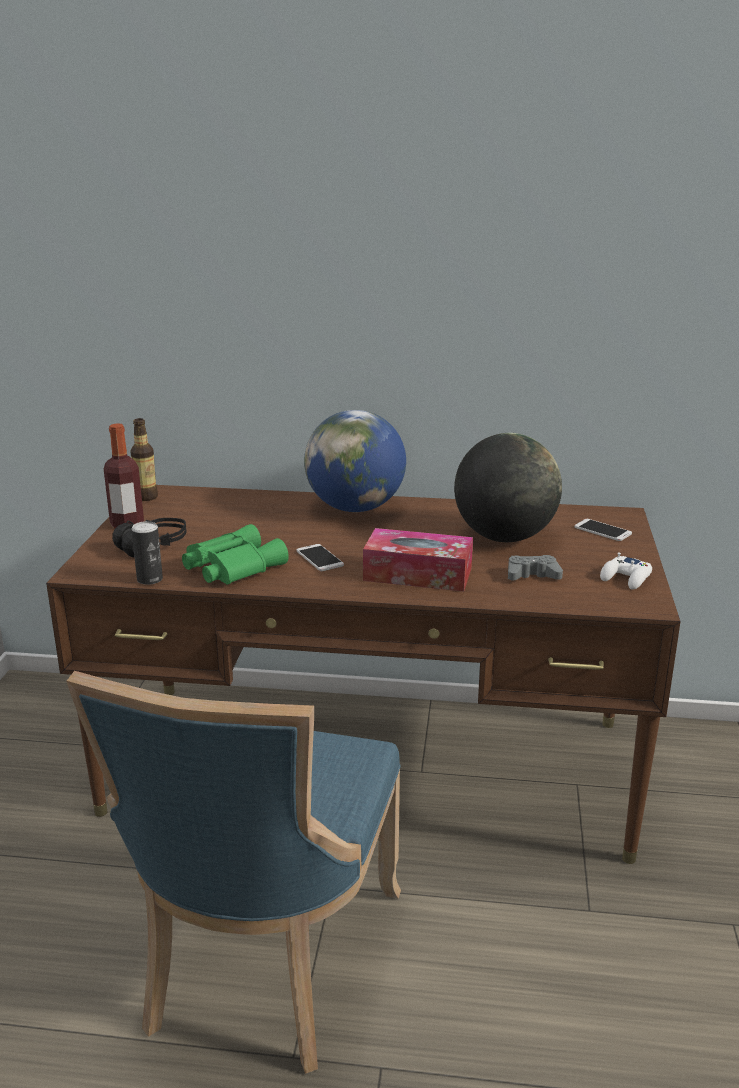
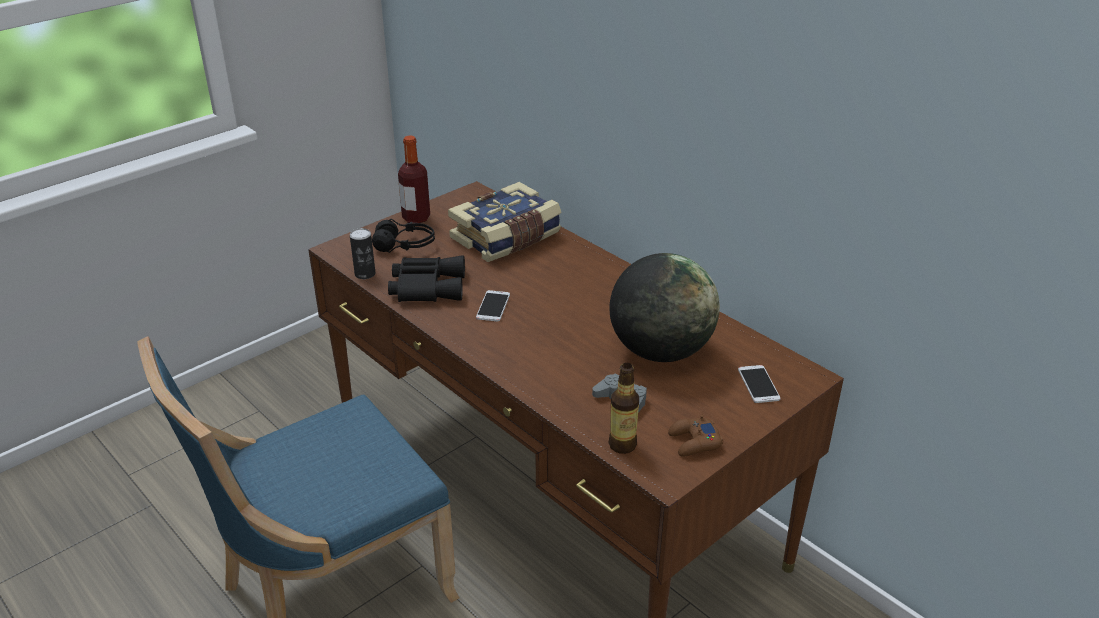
camera: 40 degrees right, 10 degrees up
(146, 497) = (462, 196): bottle -> bottle (622, 445)
(231, 566) = (426, 286): green binoculars -> black binoculars
(245, 511) = (507, 238): none -> book
(355, 508) = (590, 268): globe -> none
(418, 574) = (538, 355): tissue box -> none
(626, 578) = (694, 442): white game controller -> brown game controller

